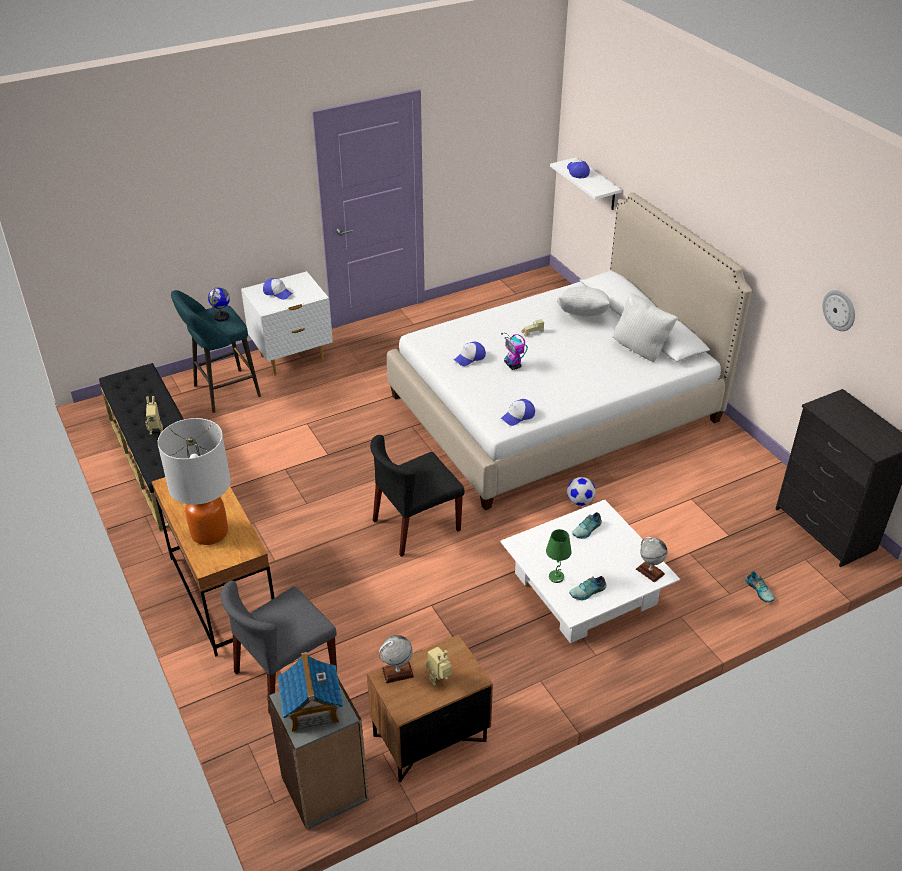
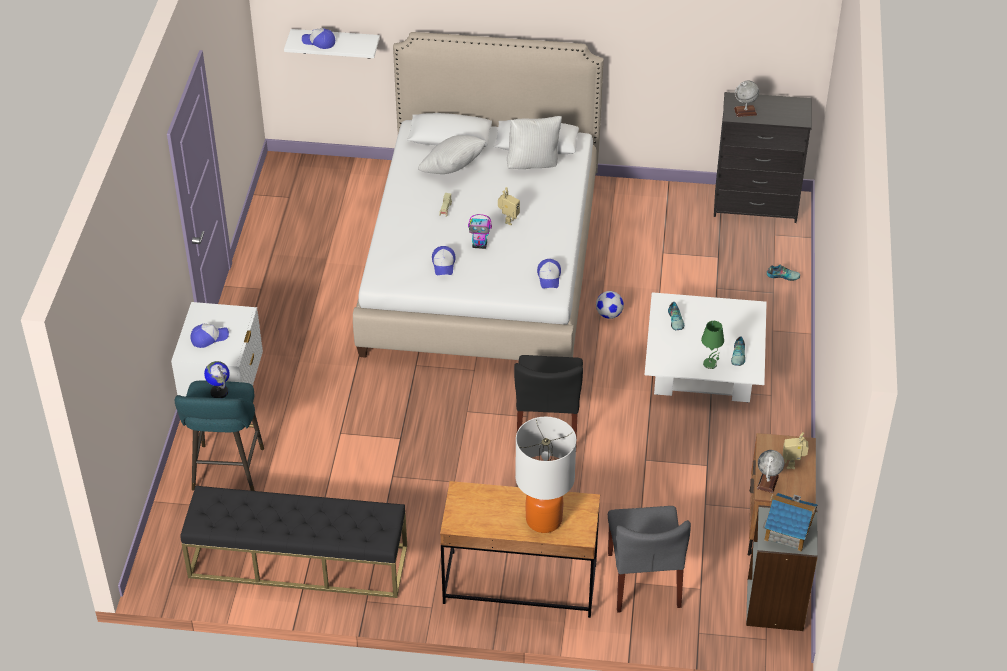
camera: 55 degrees left, 5 degrees up
(156, 430) = (317, 520): toy robot -> toy robot (508, 220)
(650, 571) = (746, 312): globe -> globe (745, 111)
(839, 310) = (699, 34): wall clock -> none

